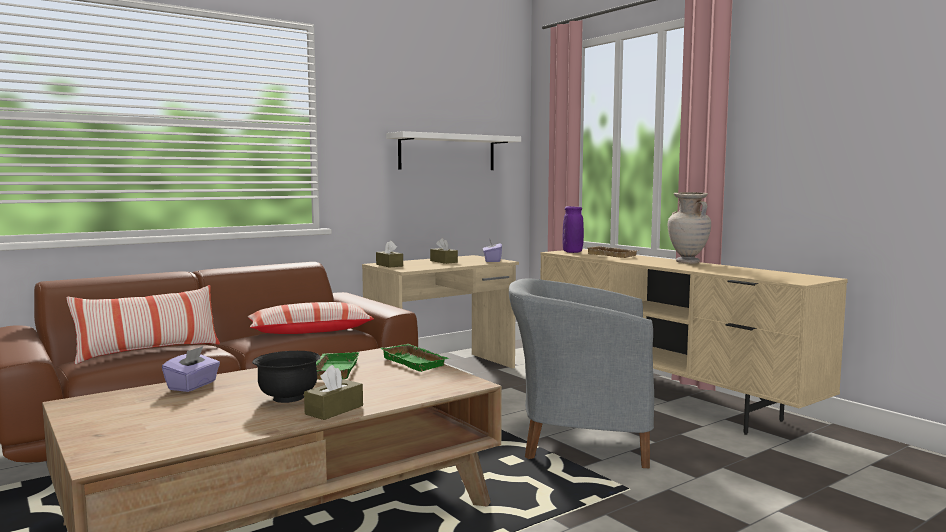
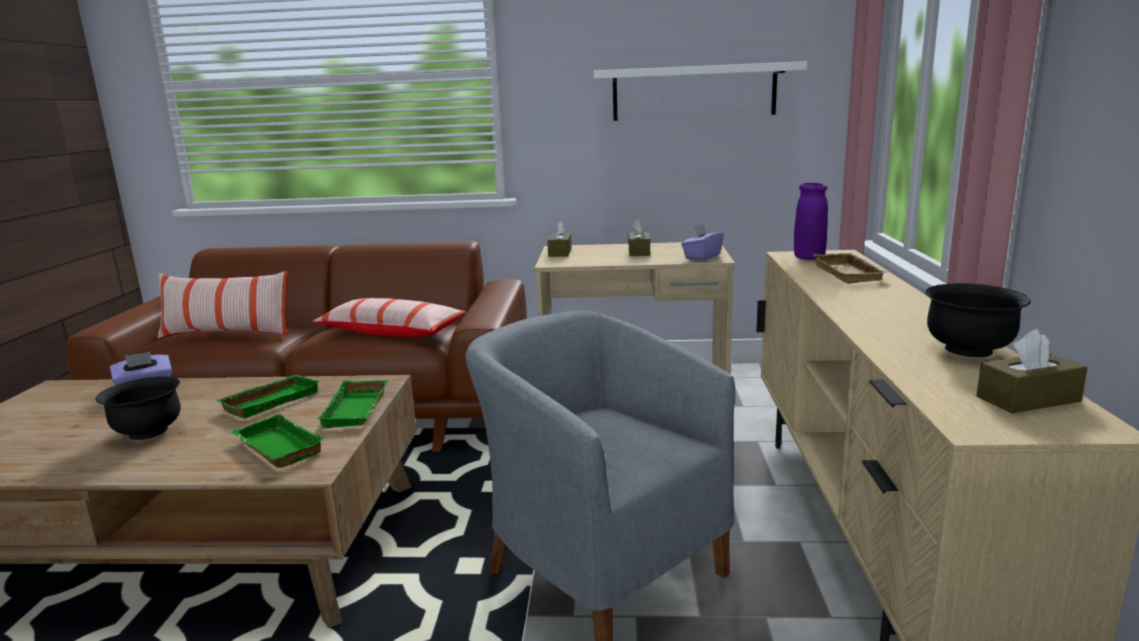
camera: 40 degrees right, 10 degrees up
(334, 410) = (128, 465): brown tissue box -> brown tissue box (1028, 399)
(417, 383) = (275, 448): none -> green tray
(687, 262) = (924, 312): beige vase -> none
(737, 269) = (968, 350): none -> black bowl

